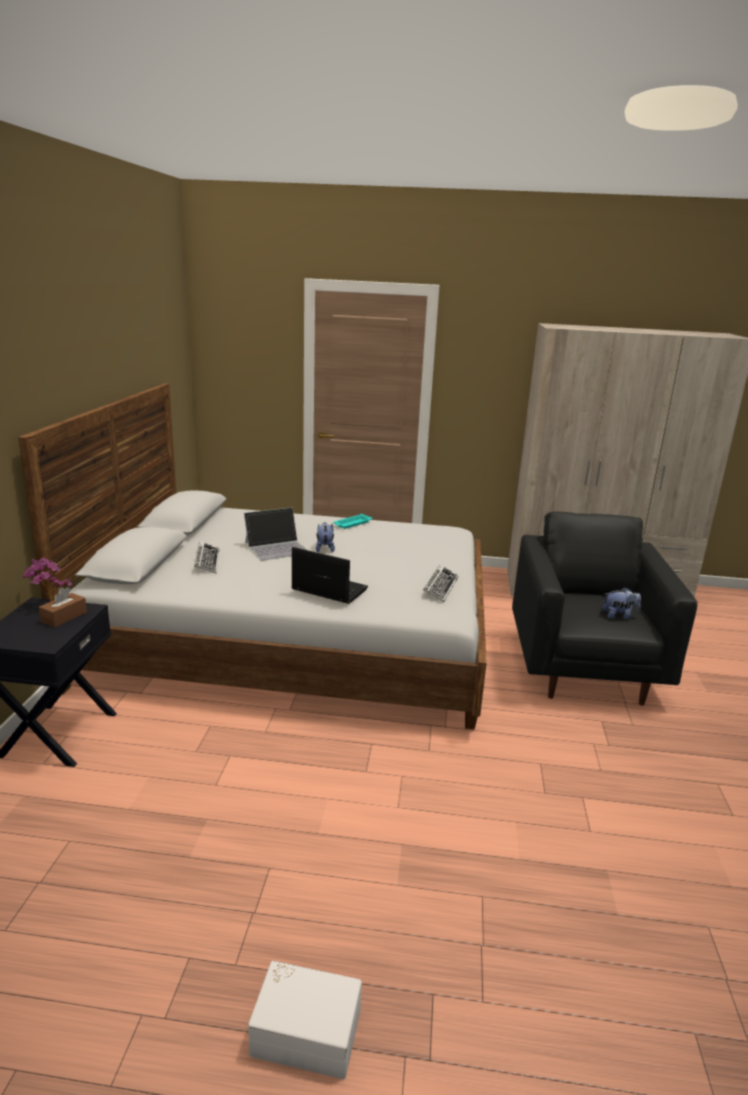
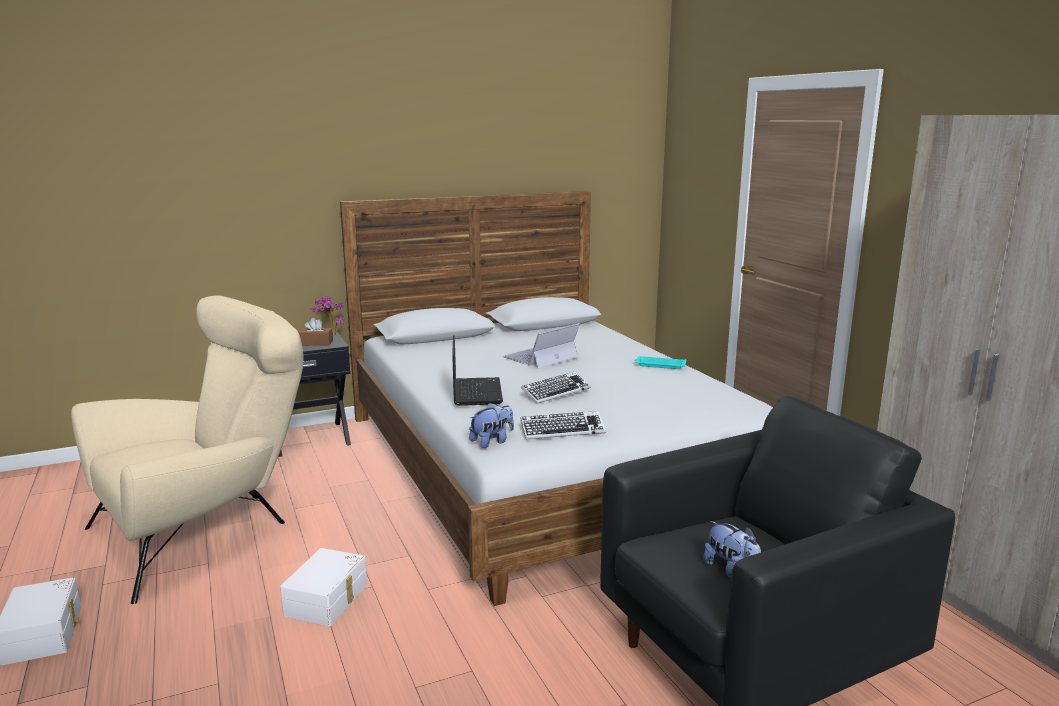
camera: 60 degrees right, 5 degrees down
(192, 856) = (206, 529): none -> beige armchair
(207, 561) = (472, 348): keyboard -> keyboard (556, 392)
(277, 547) = (540, 357): laptop -> laptop turned 105 degrees clockwise
(324, 548) = (572, 371): plush toy -> plush toy (492, 441)
(404, 804) = (328, 600): none -> white storage box

